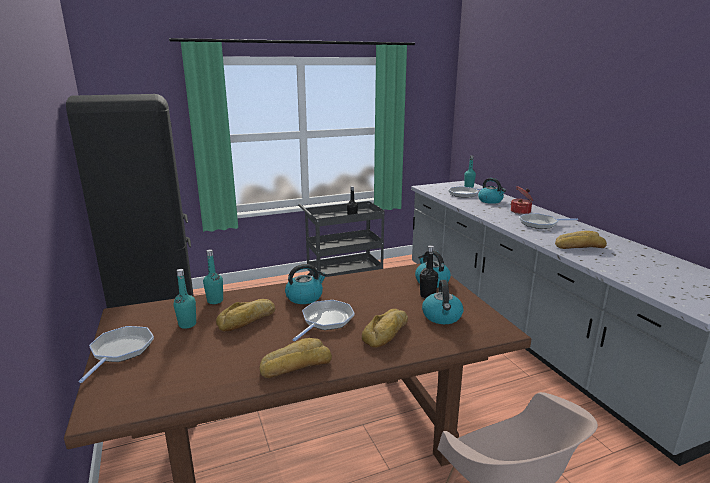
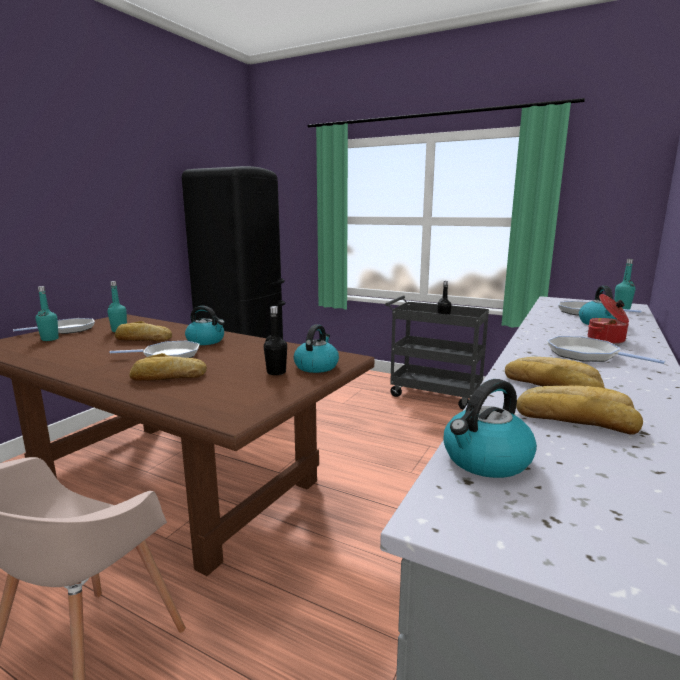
camera: 50 degrees right, 5 degrees down
(215, 301) = (165, 326): turquoise bottle -> turquoise bottle (50, 339)
(295, 365) = (79, 366): bread -> bread (575, 419)
(442, 317) = (232, 387): kettle -> kettle (486, 460)

